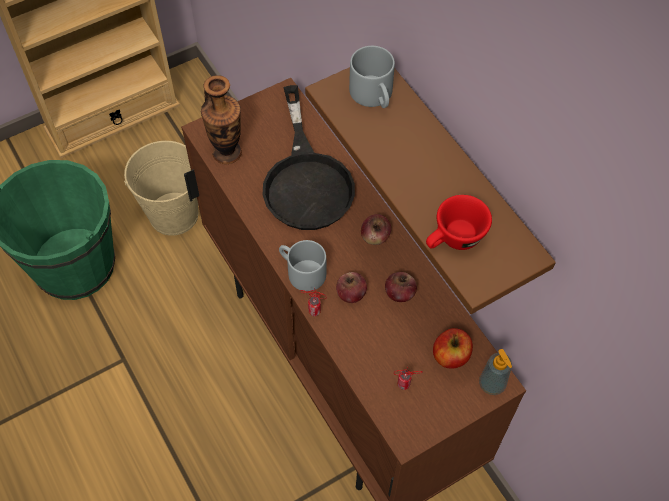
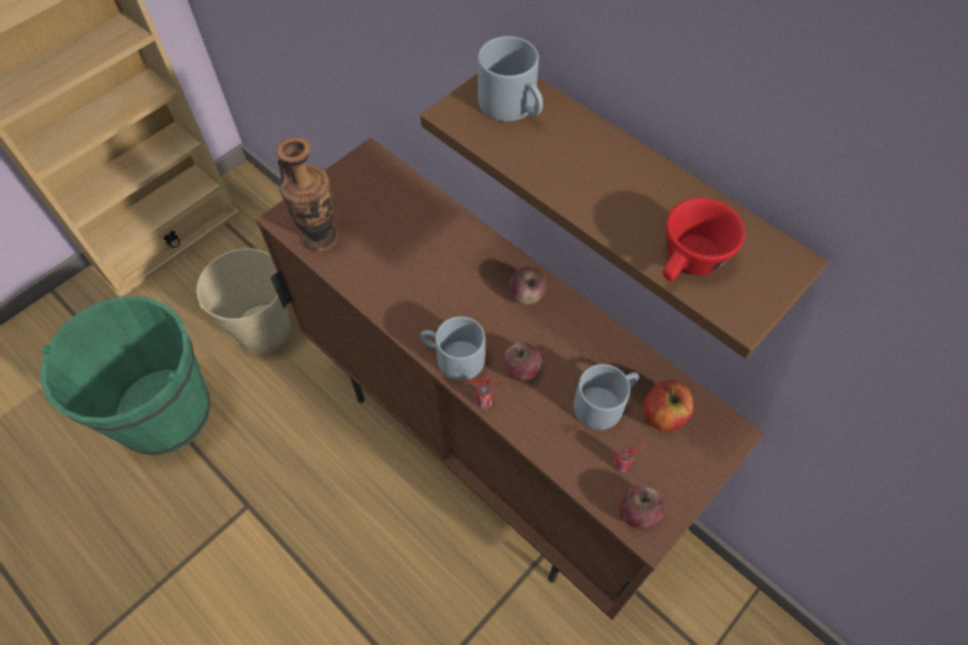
camera: 15 degrees left, 0 degrees up
(306, 179) = (424, 247): black frying pan -> none
(400, 293) = (578, 354): apple -> apple (637, 512)
(407, 335) = (605, 402): none -> grey mug
(492, 384) = (724, 436): soap dispenser -> none

